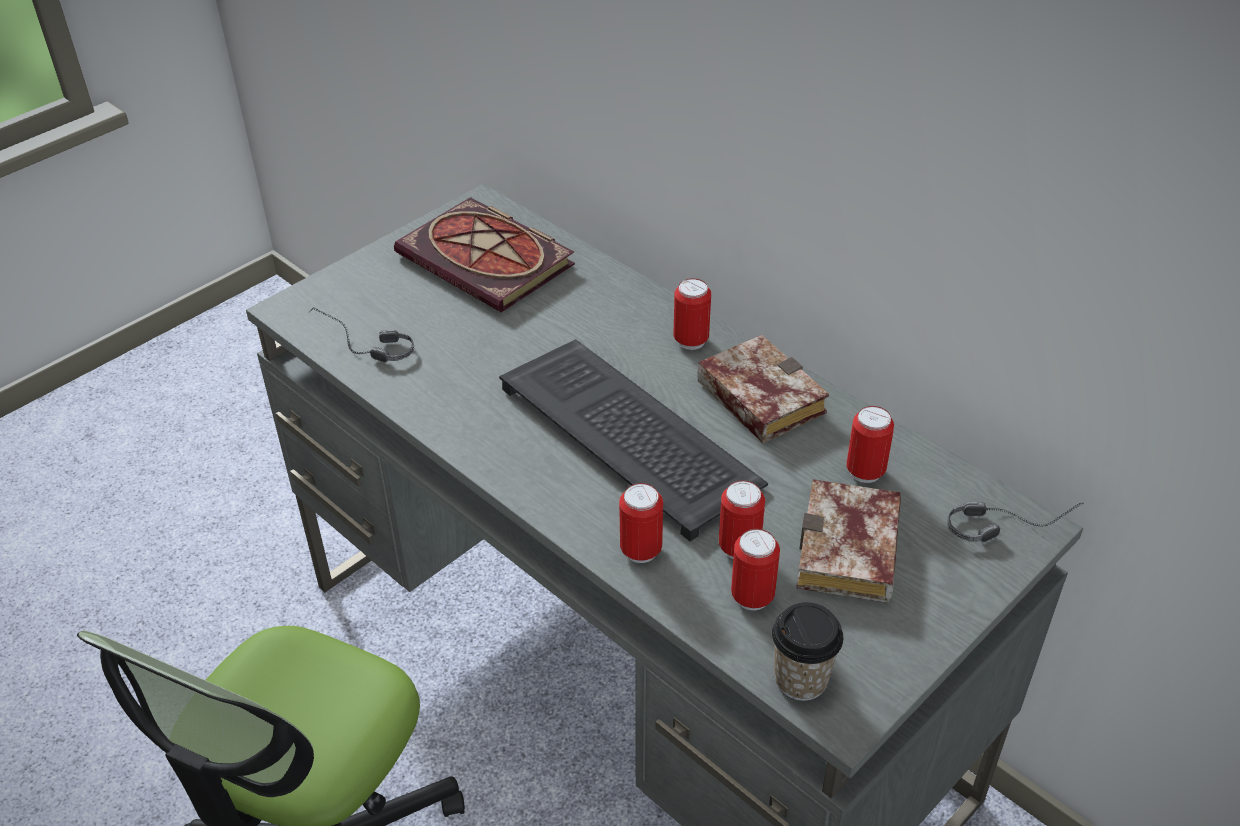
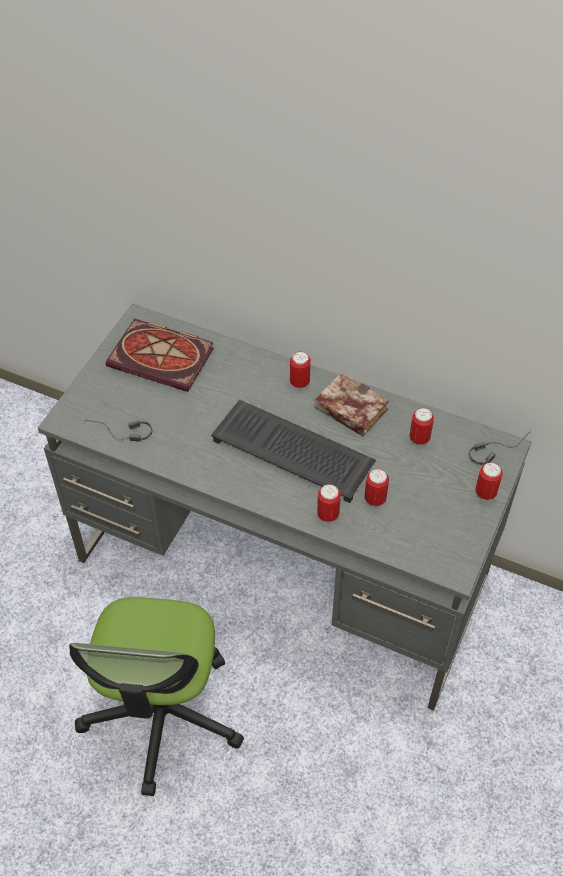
camera: 20 degrees left, 10 degrees up
(752, 597) = (392, 524): can -> can (485, 493)
(801, 679) = (431, 560): cup -> none
(852, 555) = (430, 487): book -> none

